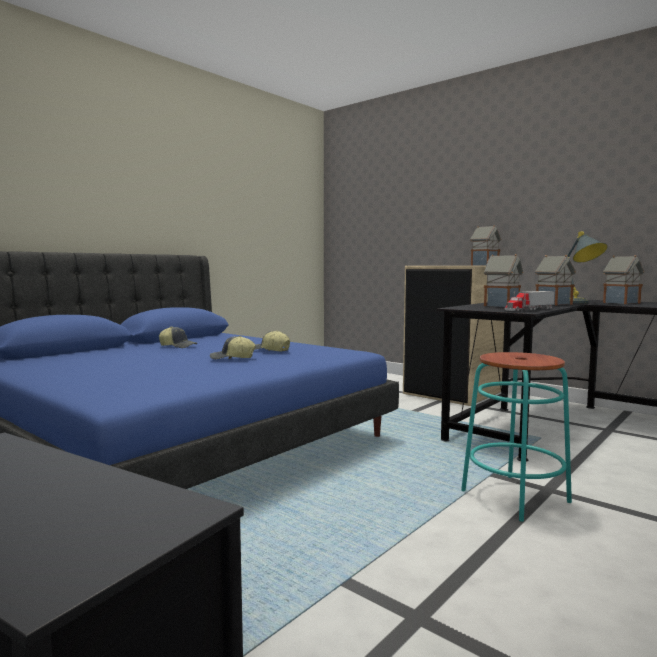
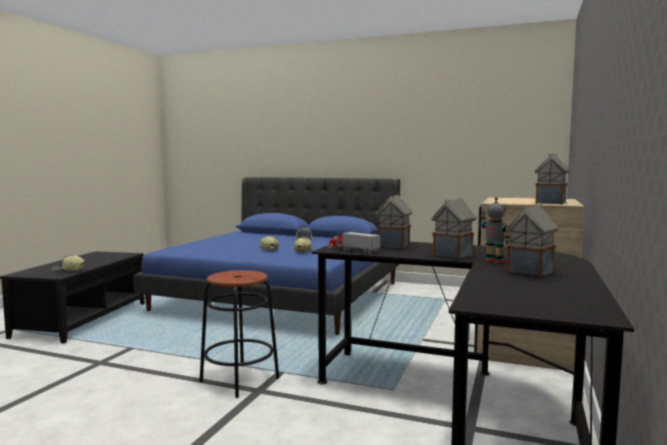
camera: 70 degrees right, 0 degrees up
(128, 502) = (68, 270): none -> cap
(515, 496) = (239, 379): turquoise stool -> black stool
(581, 303) = (494, 261): grey table lamp -> toy robot

